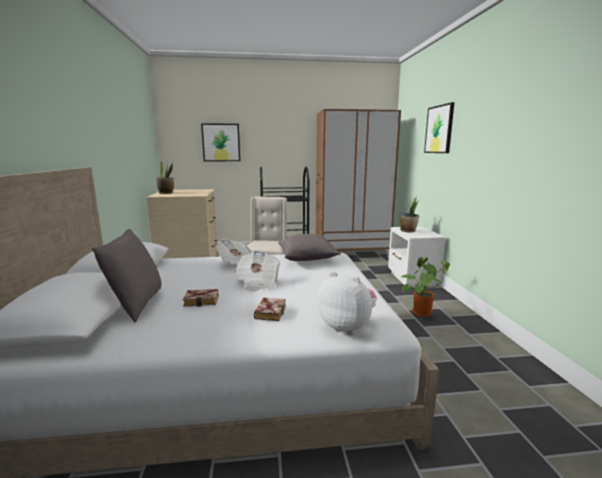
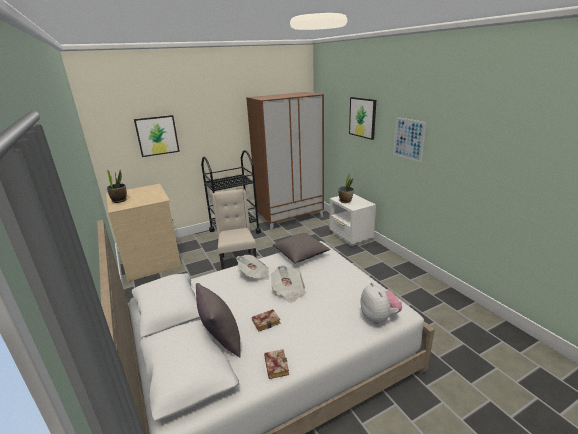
camera: 20 degrees left, 10 degrees up
(269, 312) = (322, 319): book -> book (275, 365)
(347, 327) = (379, 317): plush toy -> plush toy turned 60 degrees clockwise
(421, 312) = (372, 268): potted plant -> none
(487, 141) = (408, 139): none -> picture

